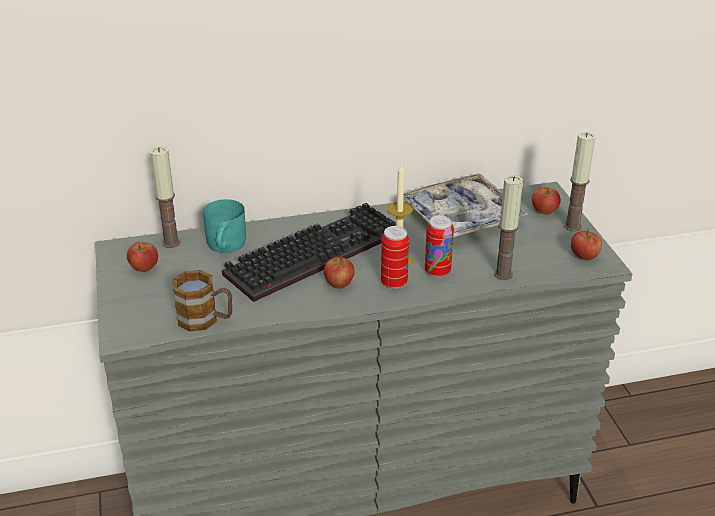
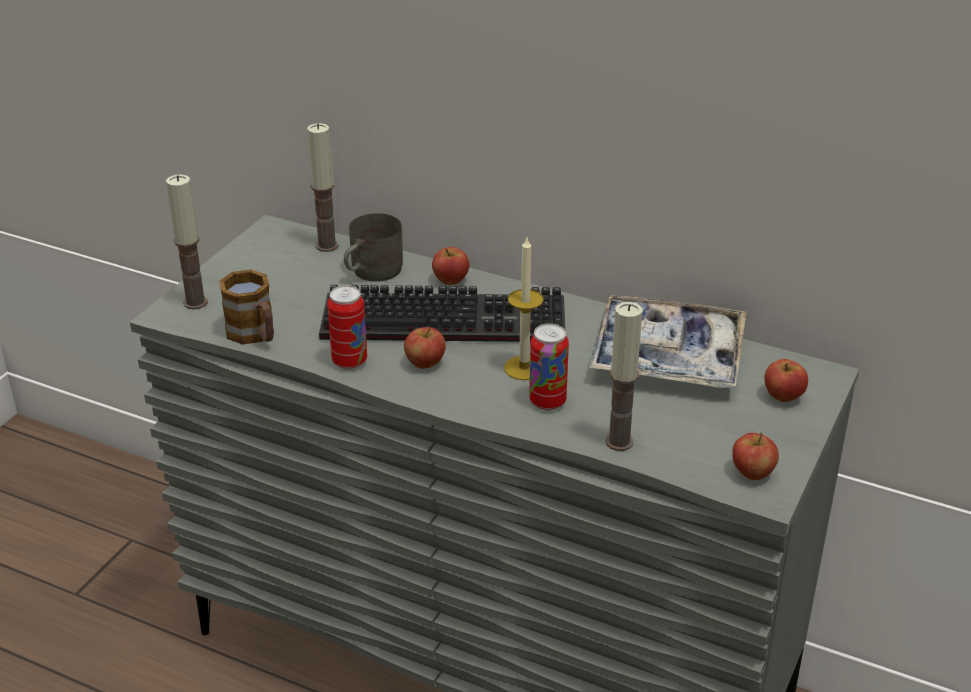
camera: 40 degrees right, 0 degrees up
(144, 268) = (271, 259): apple -> apple (451, 281)
(225, 246) = (371, 271): turquoise mug -> grey mug
(394, 283) = (483, 390): can -> can (349, 361)
(572, 226) = (793, 431): candle -> candle (195, 302)

